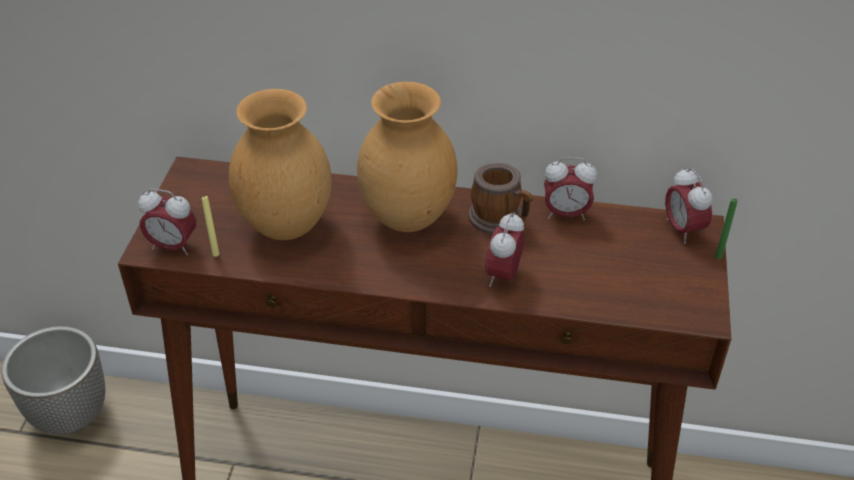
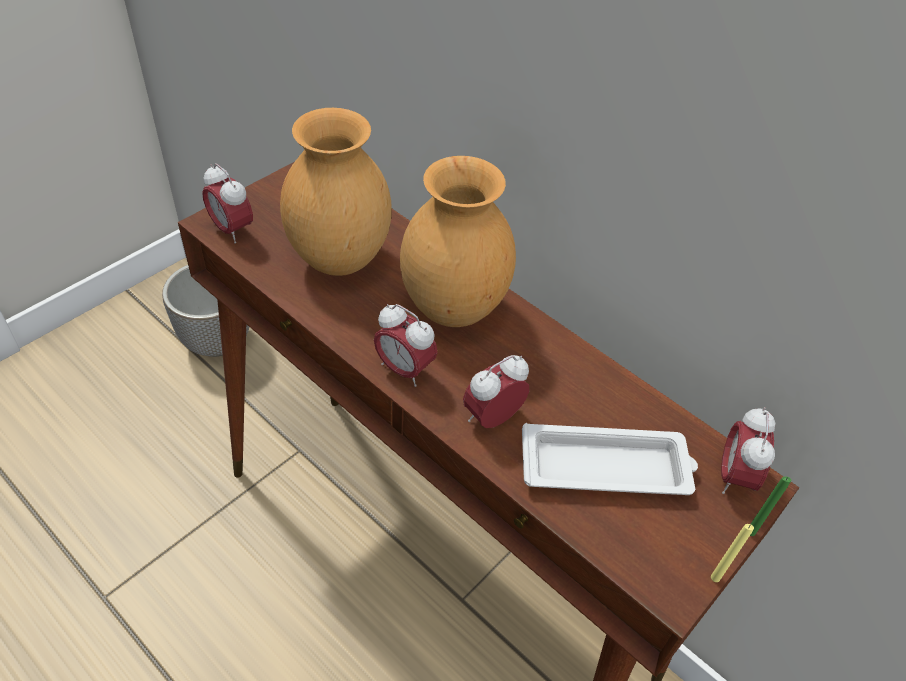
camera: 30 degrees right, 5 degrees up
(215, 254) = (258, 254): yellow candle -> yellow candle (715, 577)
(500, 219) = (542, 358): mug -> none
(565, 214) = (616, 388): alarm clock -> alarm clock (404, 369)
(604, 266) = (607, 467): none -> white tray

